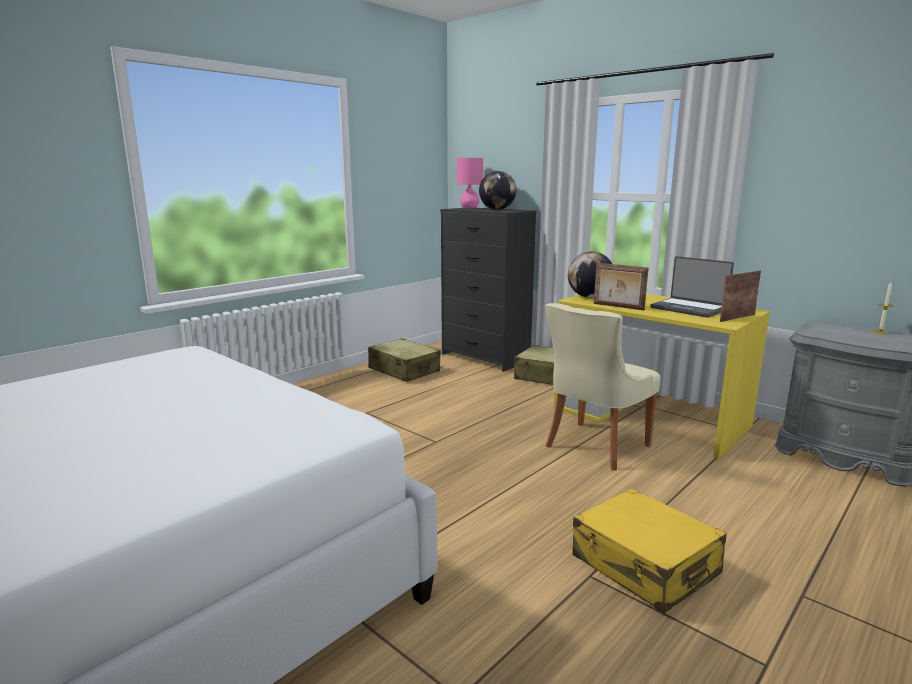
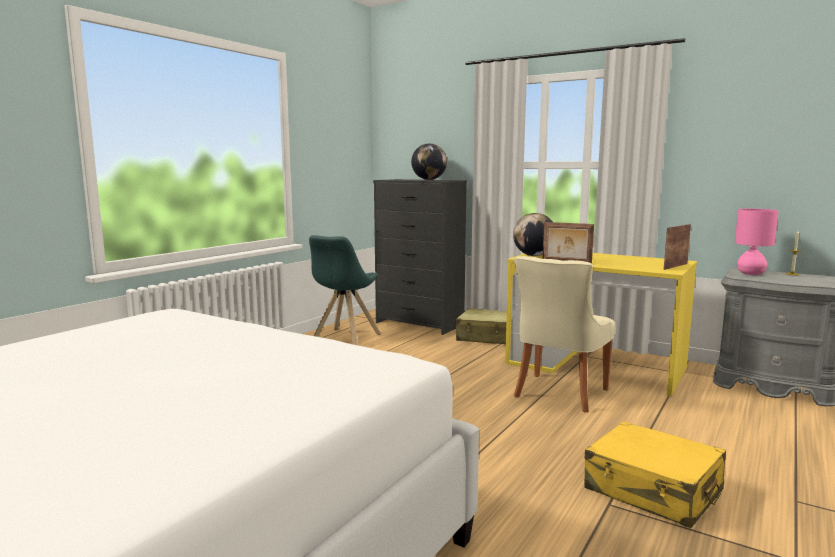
camera: 10 degrees left, 5 degrees down
(404, 370) = (345, 339): beige suitcase -> turquoise chair
(469, 208) = (399, 179): pink table lamp -> pink table lamp (750, 273)
(689, 309) = (629, 261): laptop -> none

